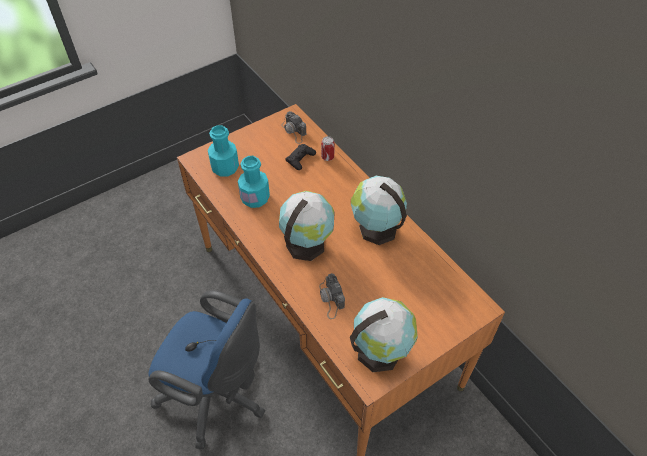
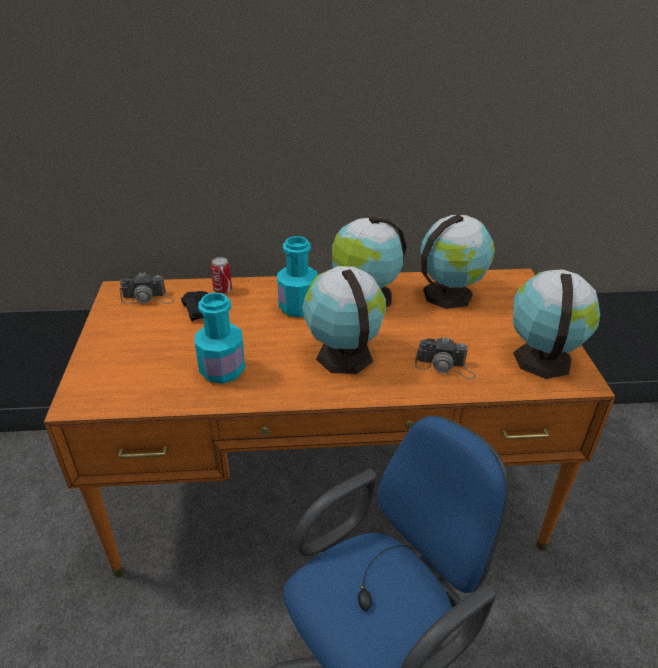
camera: 60 degrees left, 15 degrees down
(225, 168) = (133, 378): turquoise bottle -> turquoise bottle (298, 307)
(420, 272) = (449, 294): none -> globe

